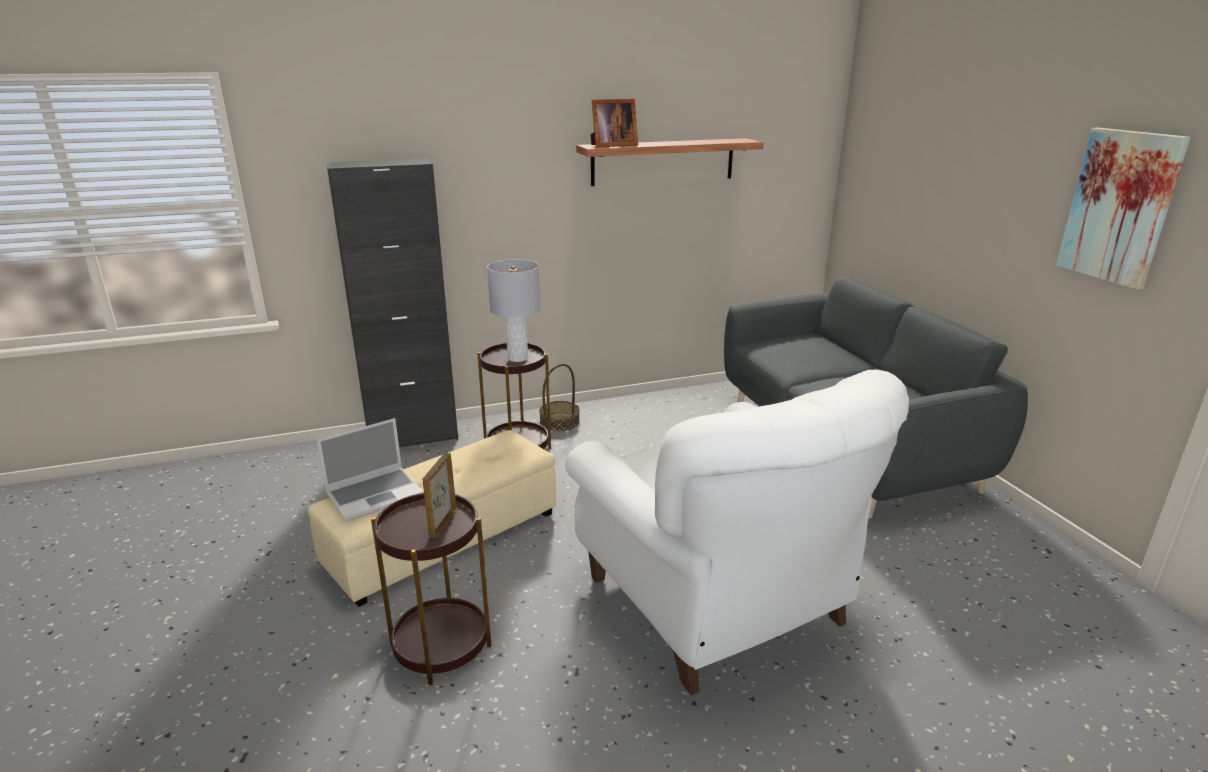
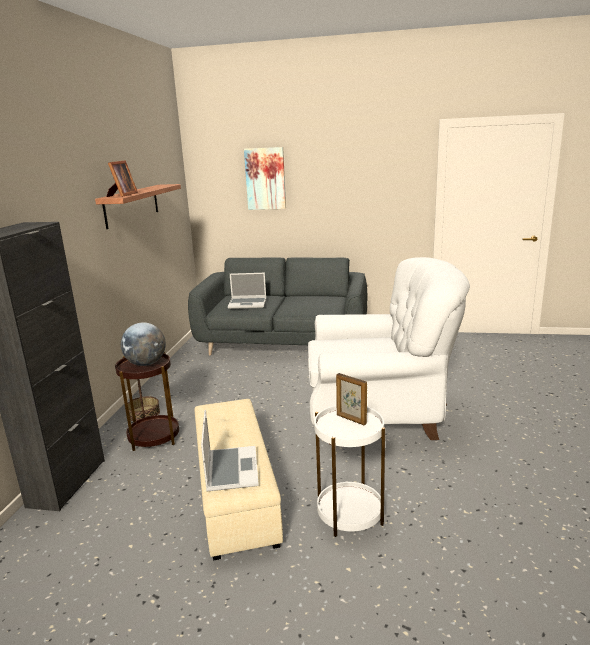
camera: 60 degrees left, 5 degrees down
(441, 645) = (350, 514): brown side table -> white side table
(518, 358) = (146, 363): grey table lamp -> globe
(797, 354) = (248, 304): none -> laptop
(1120, 207) = (377, 183): picture -> picture (265, 178)

